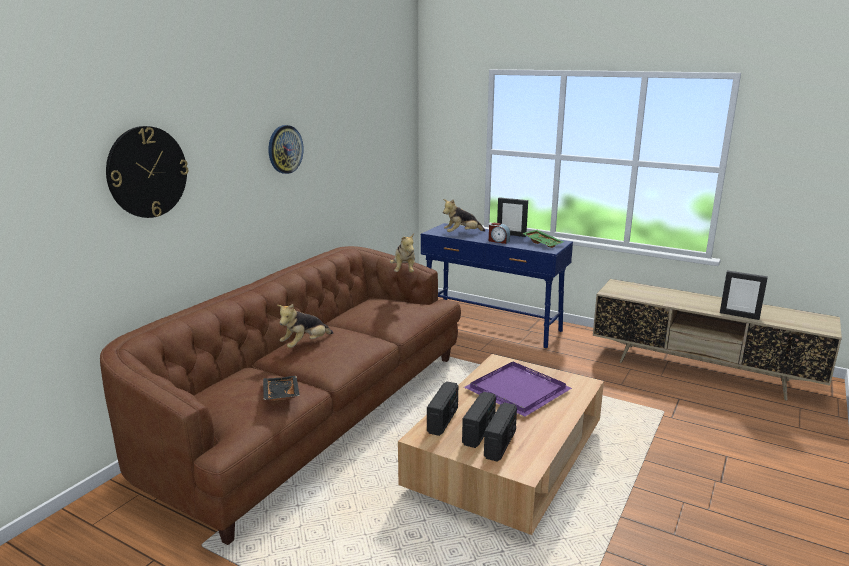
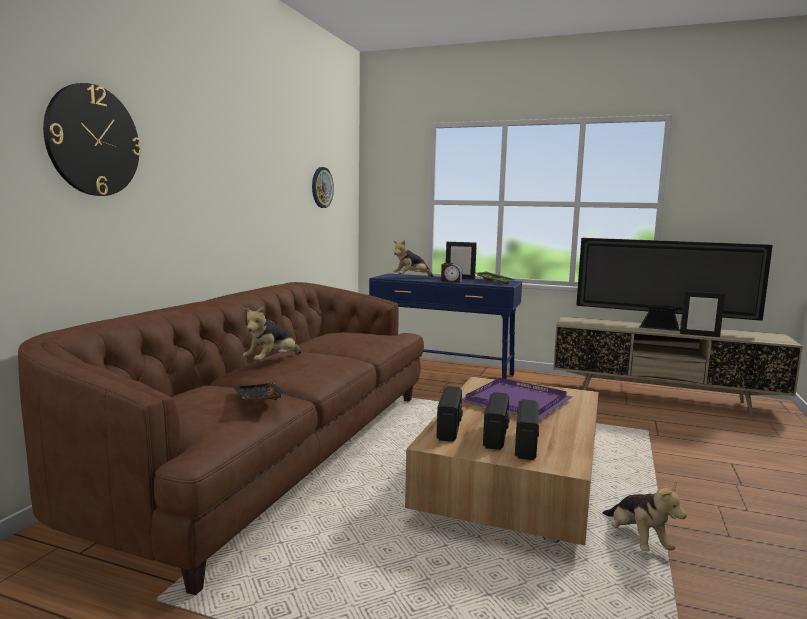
camera: 10 degrees left, 10 degrees down
(285, 149) = (241, 164): wall clock -> wall clock (321, 187)
(404, 271) = (367, 300): plush toy -> plush toy (637, 541)
(706, 303) = (662, 328): none -> television

